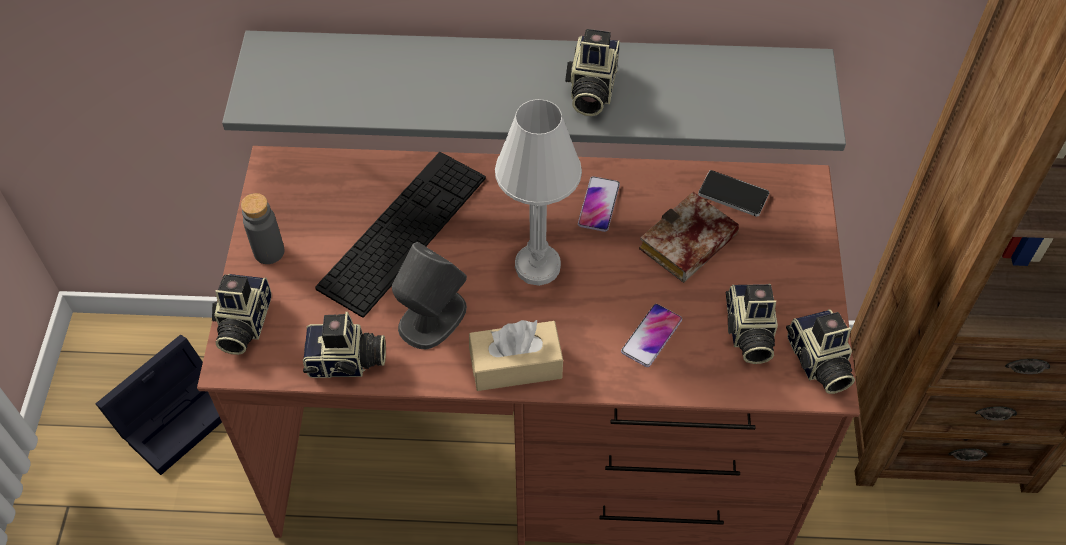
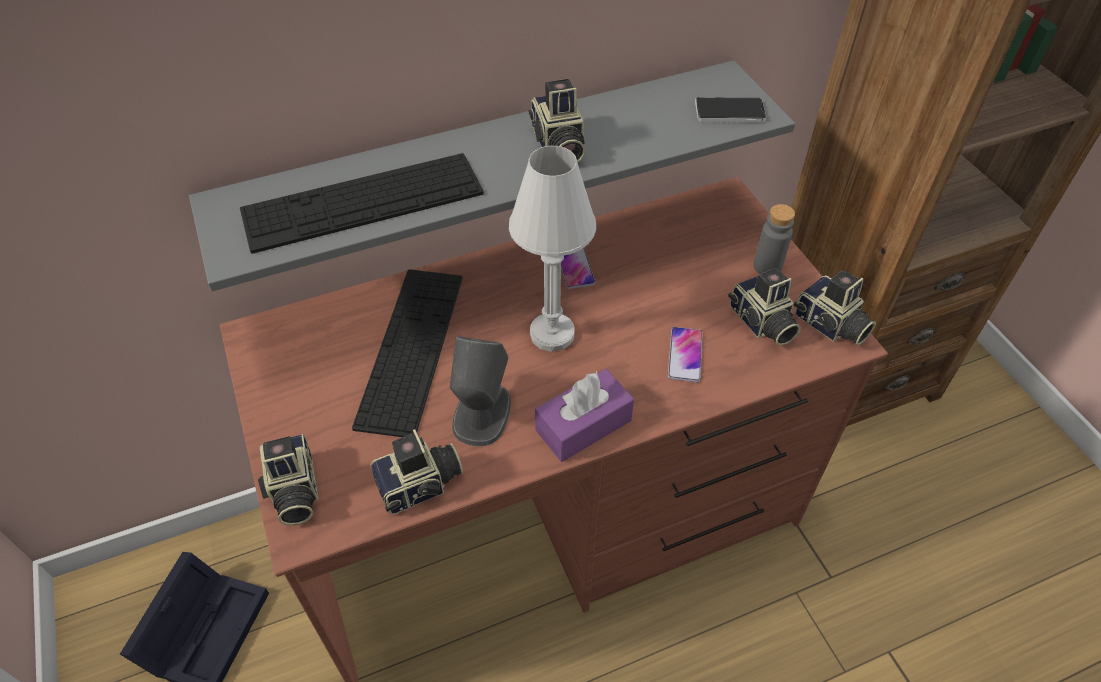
camera: 25 degrees left, 5 degrees down
(269, 252) = (286, 413): grey bottle -> grey bottle (767, 267)
(384, 88) = (363, 202): none -> keyboard
(516, 365) = (583, 425): beige tissue box -> purple tissue box
(687, 246) = (669, 273): book -> none
(733, 194) = (679, 221): phone -> phone (729, 112)

